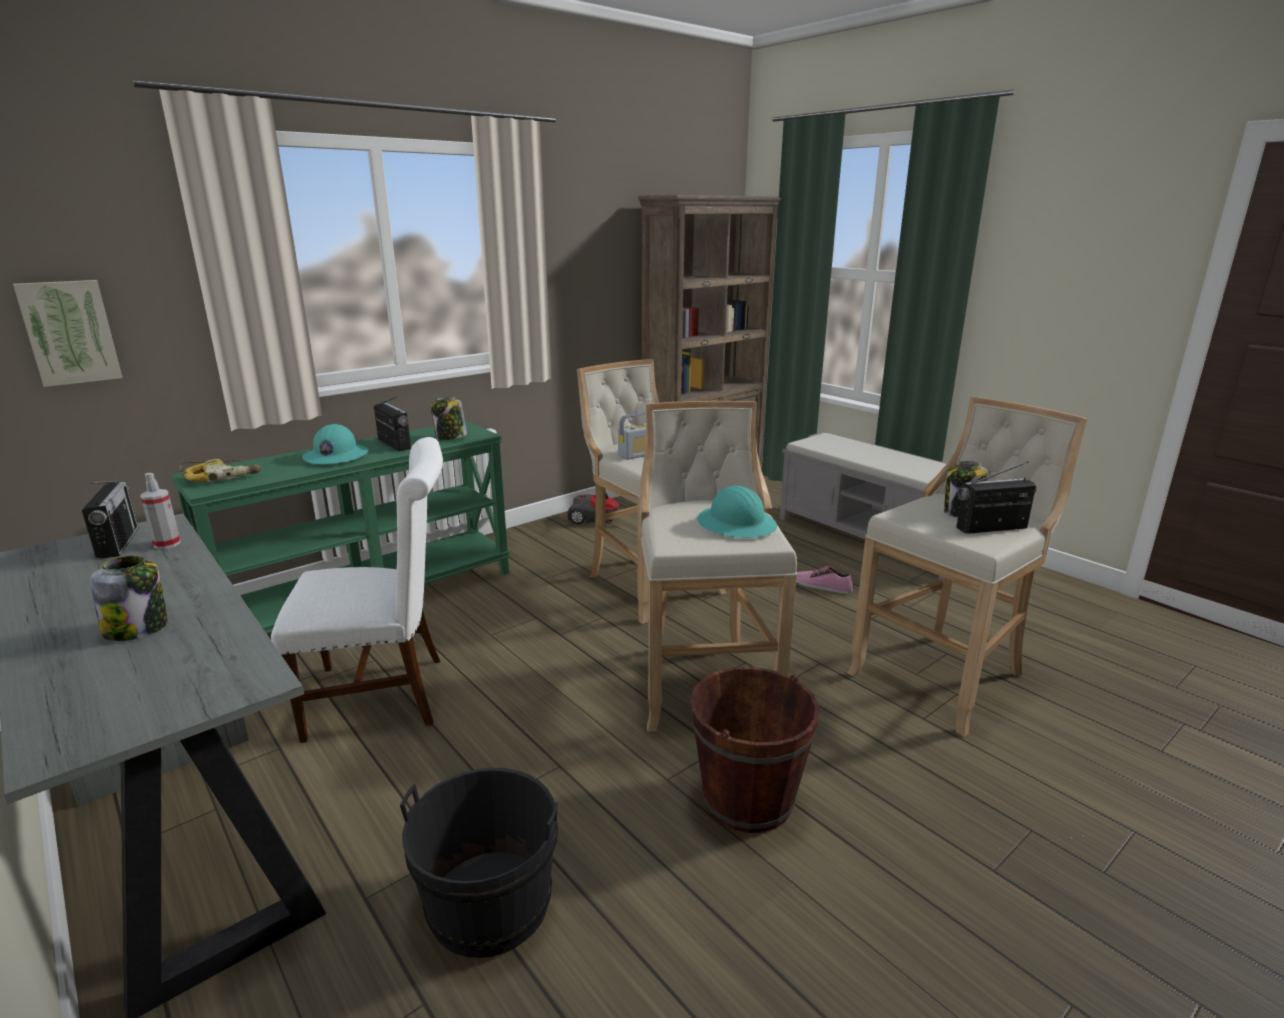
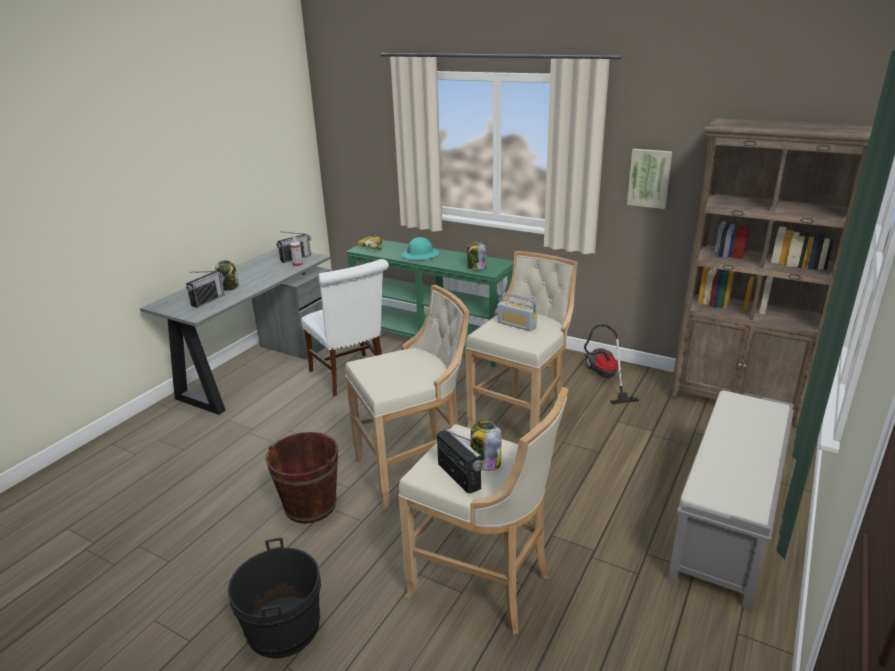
camera: 70 degrees right, 5 degrees up
(69, 332) = (358, 163): picture -> picture (649, 178)
(394, 444) = (451, 259): radio -> radio (208, 300)
(489, 904) = (228, 448): black bucket -> black bucket (283, 627)
(736, 524) = (403, 377): turquoise hard hat -> none
(822, 586) = (589, 501): shoe -> none

